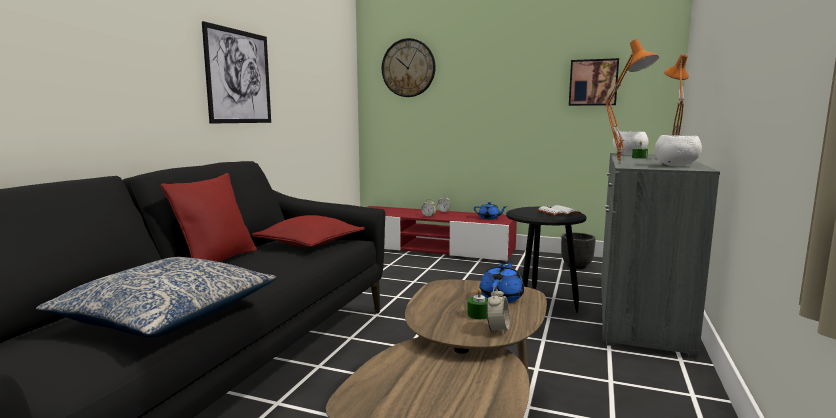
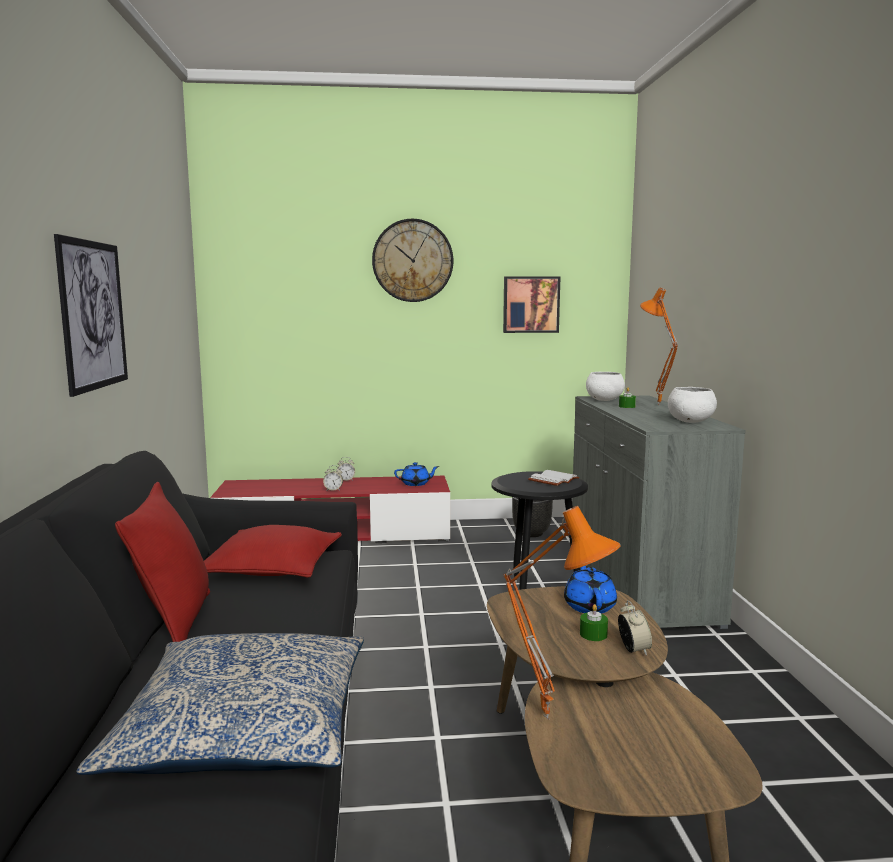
camera: 25 degrees left, 0 degrees up
(408, 68) = (280, 278): wall clock -> wall clock (412, 260)
(621, 163) = (633, 421): orange table lamp -> orange table lamp (549, 716)

